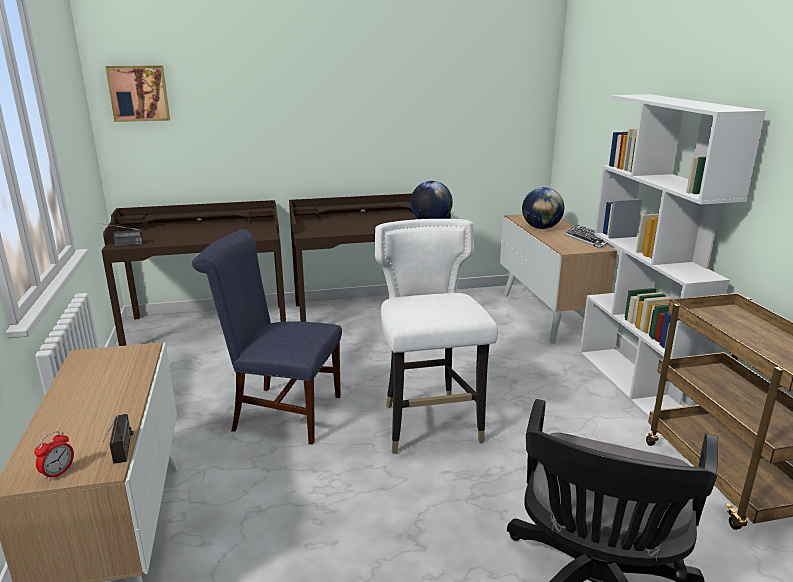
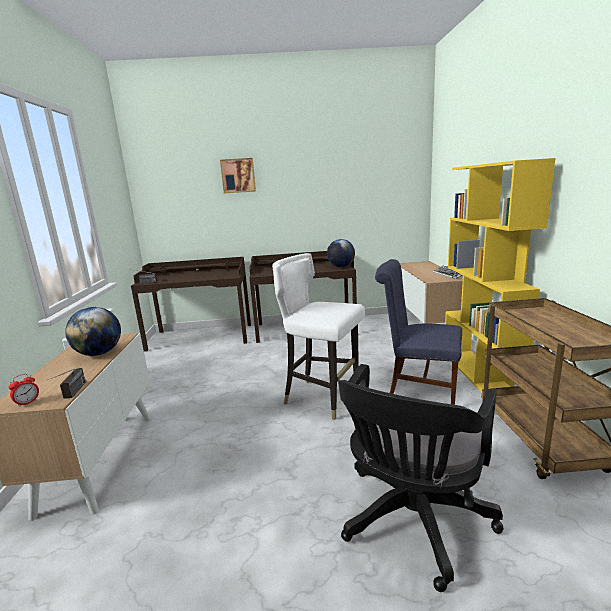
camera: 10 degrees right, 5 degrees down
(139, 93) = (159, 192): picture -> picture (238, 175)
(280, 412) = (227, 387): blue chair -> blue chair (417, 388)
(429, 426) = (323, 397): white chair -> white chair turned 60 degrees counterclockwise
(541, 228) = (418, 269): globe -> globe (99, 353)
(635, 385) = (480, 374): white bookcase -> yellow bookcase

